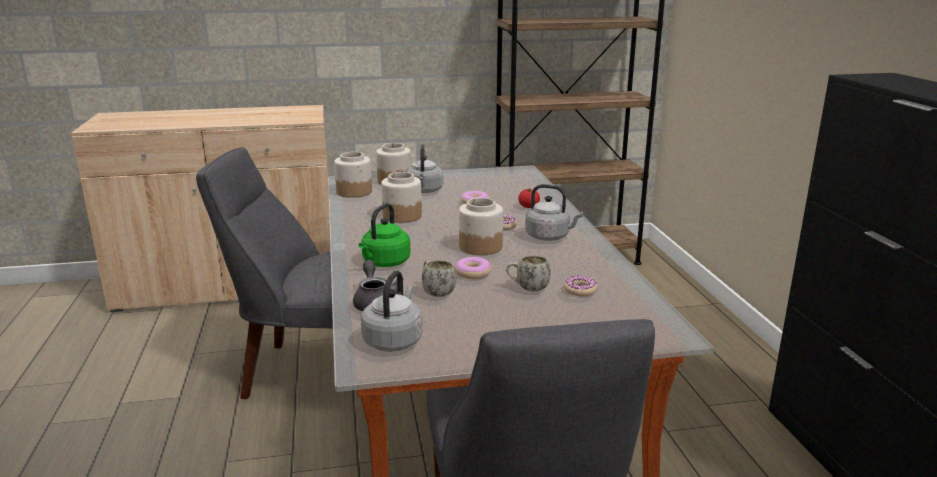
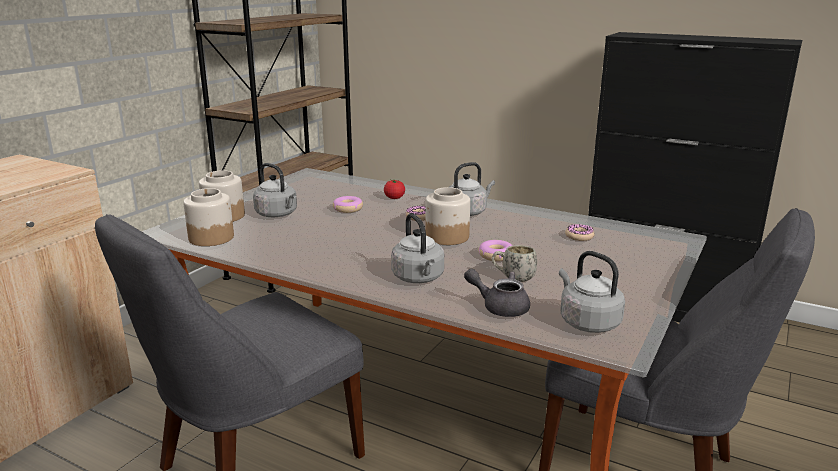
camera: 50 degrees left, 0 degrees up
(384, 263) = (419, 278): green kettle -> grey kettle
(401, 216) = (320, 240): jar -> none
(527, 288) = (552, 249): white mug -> none

